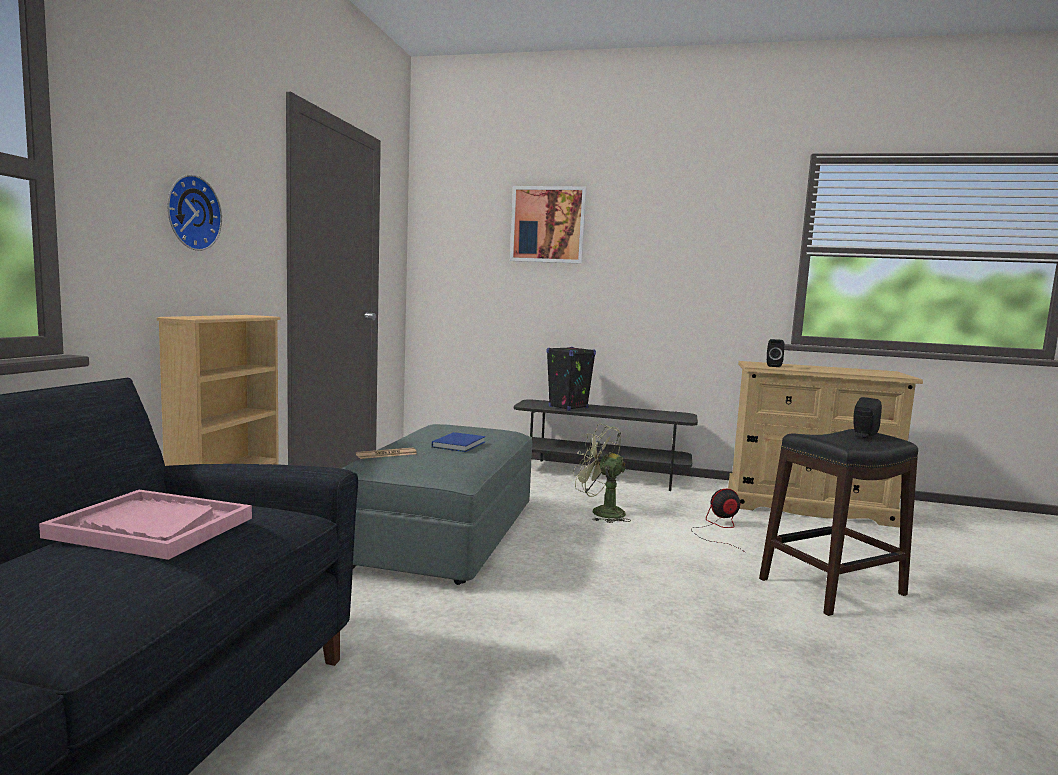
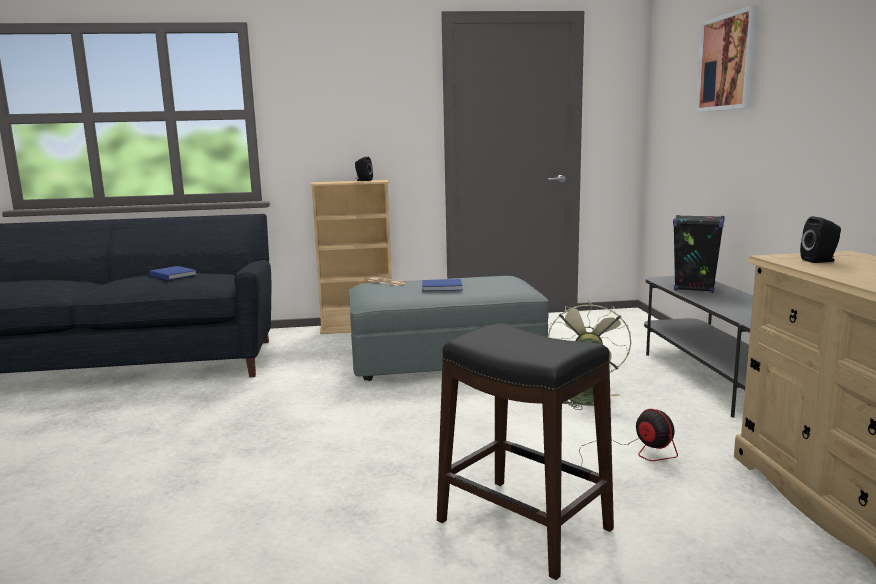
camera: 70 degrees right, 5 degrees up
(151, 527) = (173, 275): pink tray -> blue book
(190, 213) = (344, 118): wall clock -> none
(863, 436) = (539, 345): black speaker -> black speaker (363, 180)

